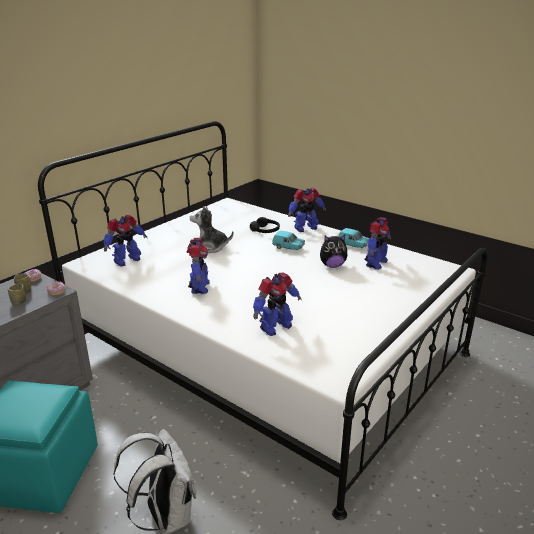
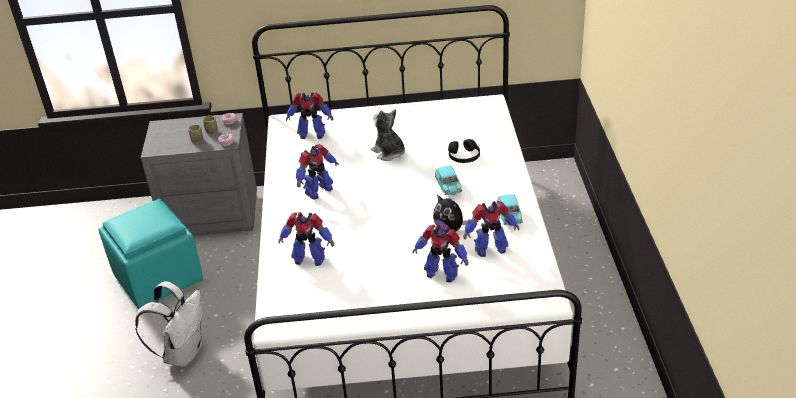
camera: 50 degrees right, 10 degrees up
(305, 228) = (504, 172): toy robot -> toy robot (441, 273)

